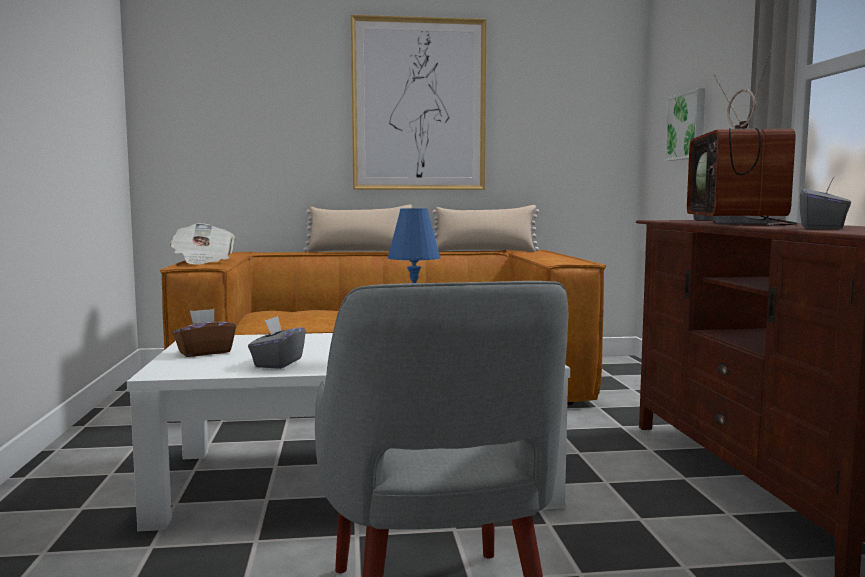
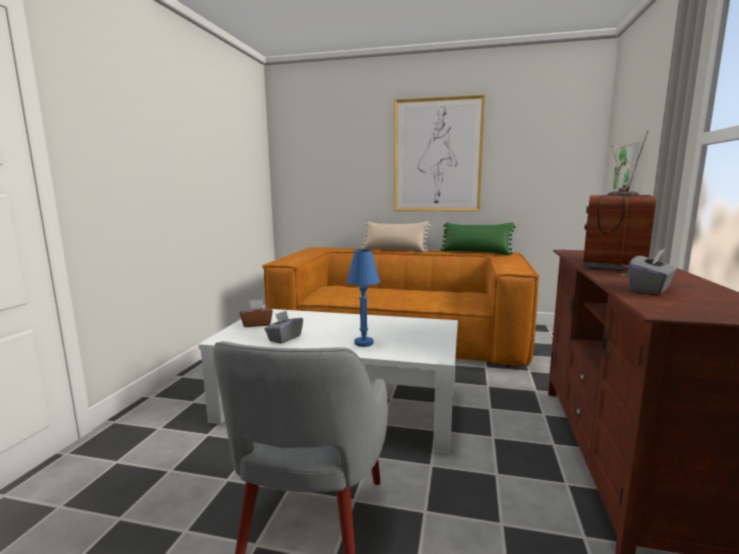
camera: 20 degrees right, 5 degrees up
(203, 261) = (293, 258): newspaper -> none
(485, 251) = (476, 252): beige pillow -> green pillow

